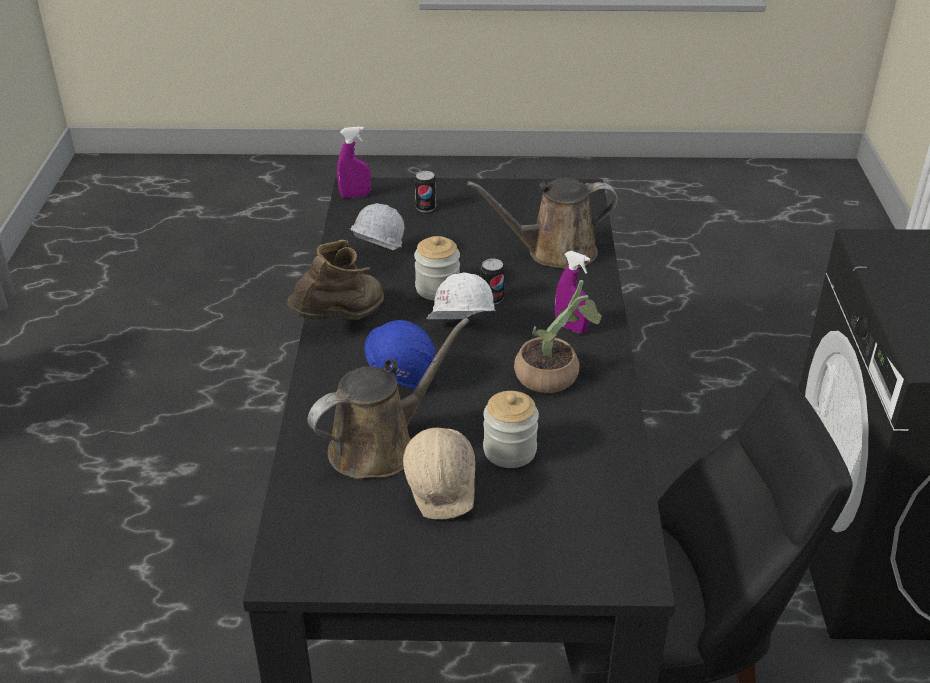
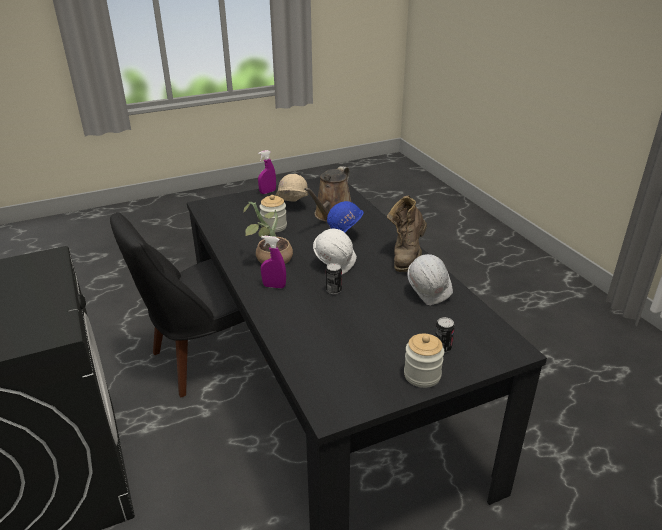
camera: 155 degrees right, 5 degrees down
(355, 195) = (506, 342): purple spray bottle -> purple spray bottle (267, 192)
(437, 288) = (372, 287): jar -> jar (422, 375)
(554, 252) = (315, 336): brown watering can -> none

